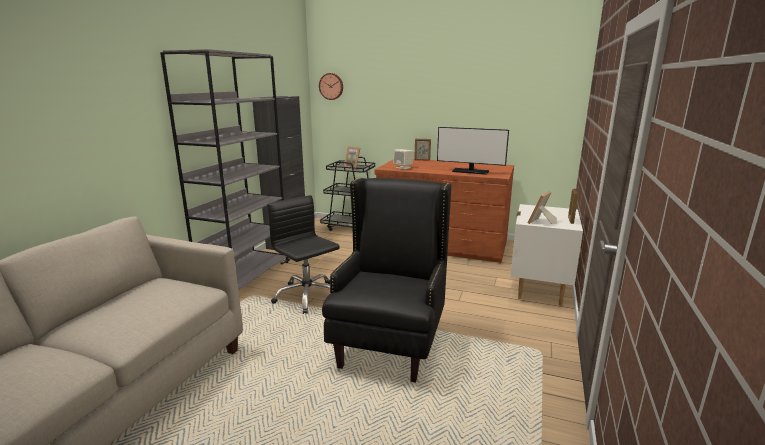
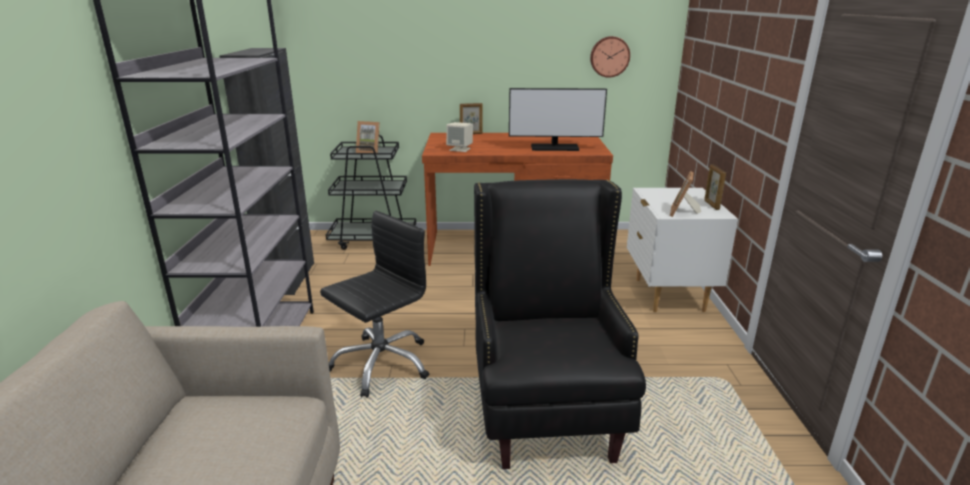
camera: 20 degrees left, 5 degrees up
(307, 296) = (381, 364): black office chair -> black office chair turned 105 degrees clockwise
(331, 86) = (318, 28): wall clock -> wall clock (609, 56)

